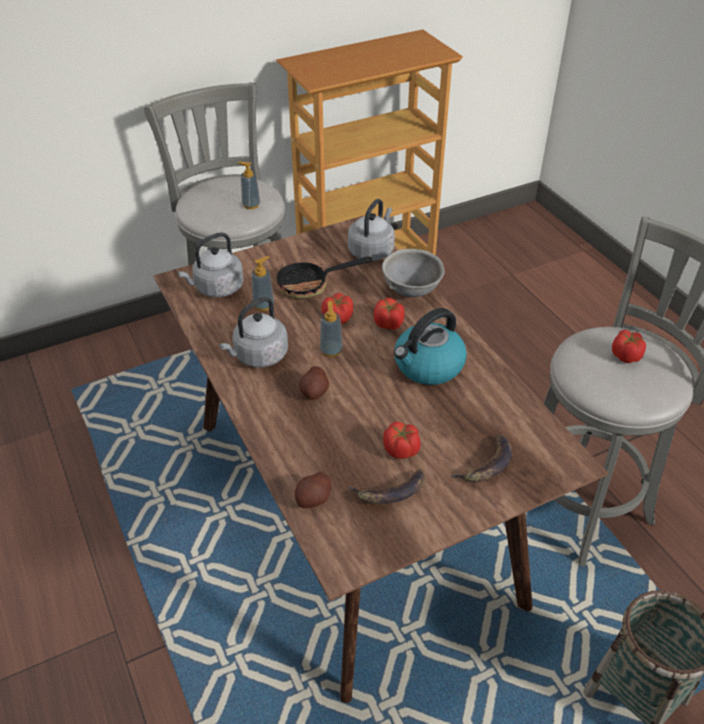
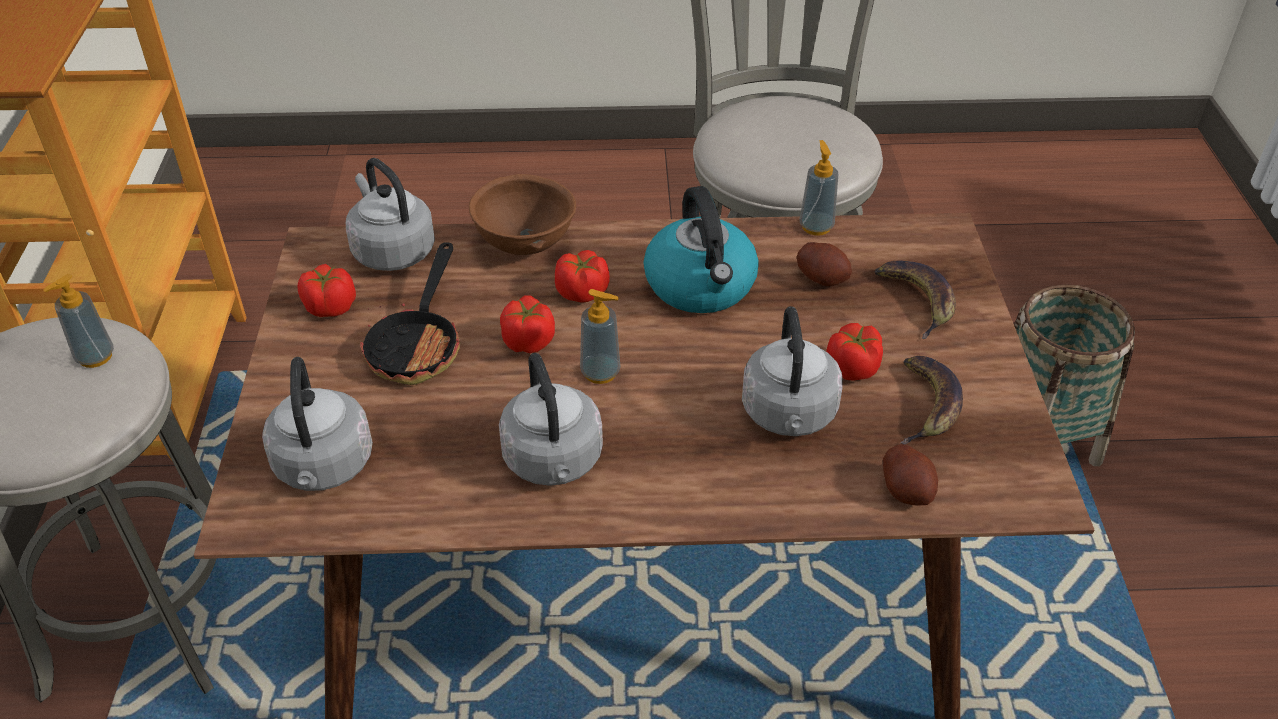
camera: 65 degrees left, 0 degrees up
(263, 305) = (425, 418): soap dispenser -> soap dispenser (816, 227)
(314, 392) = (683, 420): potato -> potato (822, 278)
(343, 433) = (789, 416): none -> grey kettle
(412, 291) = (526, 244): grey bowl -> brown bowl
(625, 356) = (776, 127): tomato -> tomato (330, 307)

